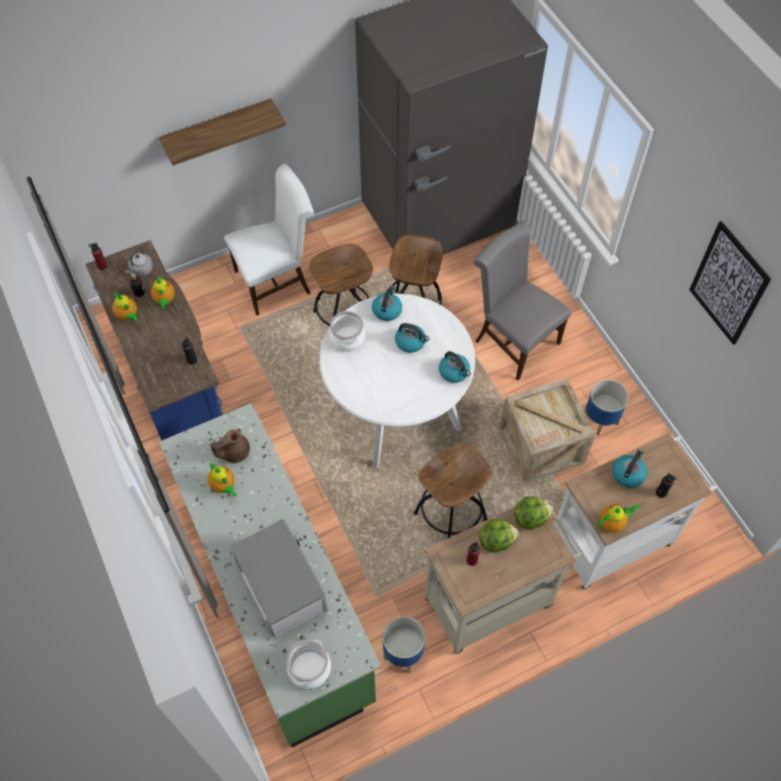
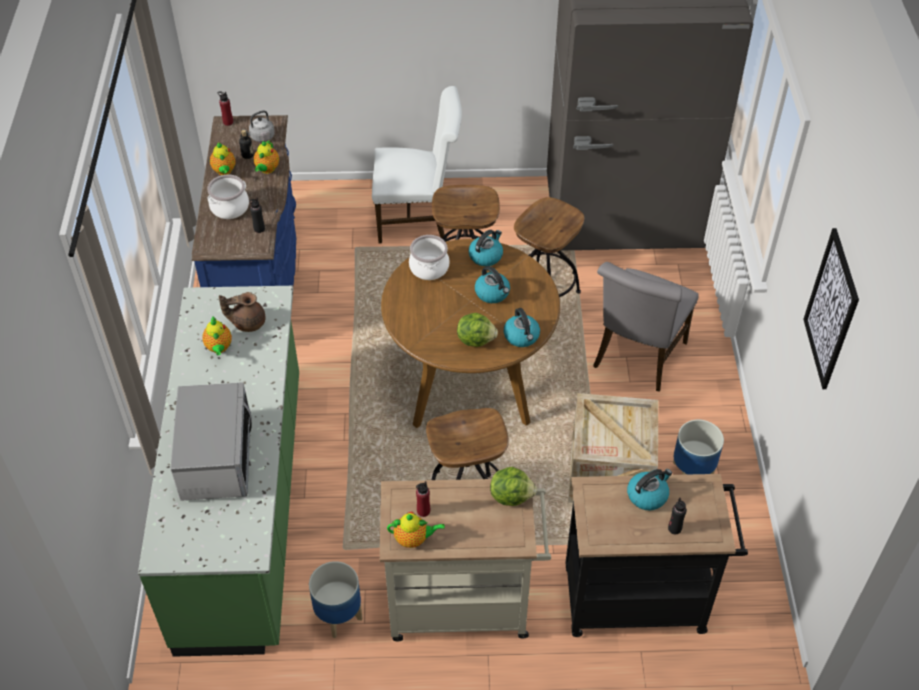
camera: 25 degrees right, 10 degrees down
(218, 129) = (393, 26): shelf -> none
(309, 668) = (196, 542): cooking pot -> cooking pot (229, 207)
(396, 410) = (469, 381): white dining table -> brown dining table
(496, 540) = (460, 502): lettuce -> lettuce (476, 339)
(513, 339) = (637, 358): grey chair -> grey chair turned 135 degrees counterclockwise
(613, 523) = (600, 536): teapot -> teapot (413, 539)
(614, 540) = (639, 601): white cart -> black cart

